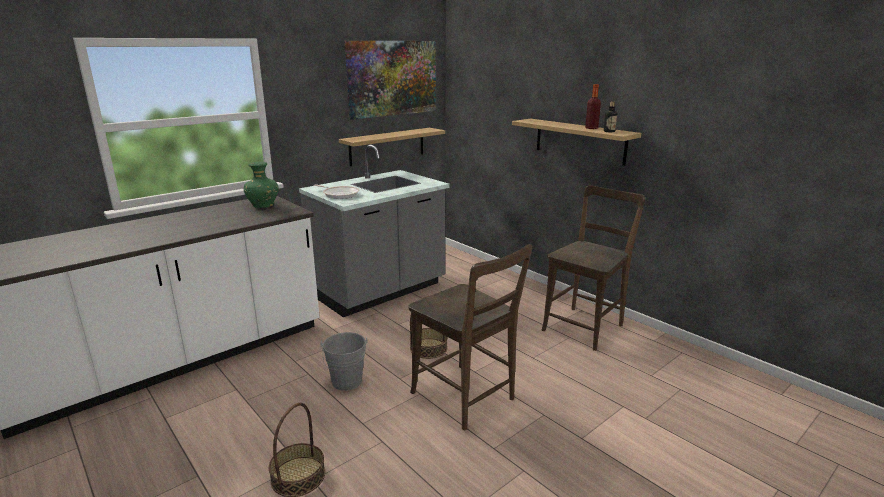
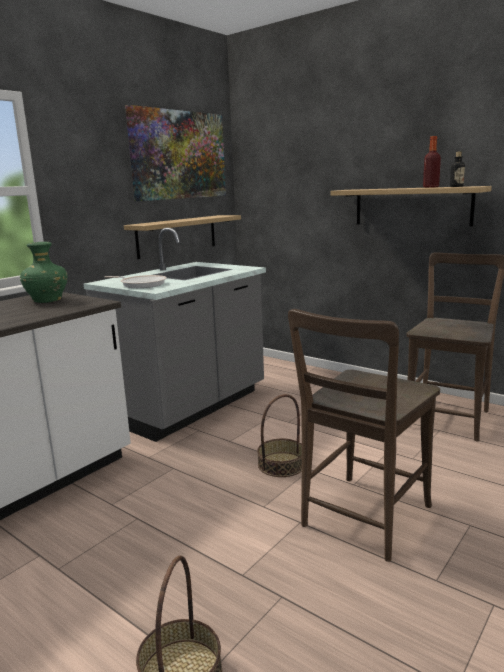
camera: 10 degrees left, 5 degrees down
(347, 383) = (196, 523): grey bucket -> none
(466, 398) = (362, 519): brown chair -> brown chair turned 90 degrees clockwise

